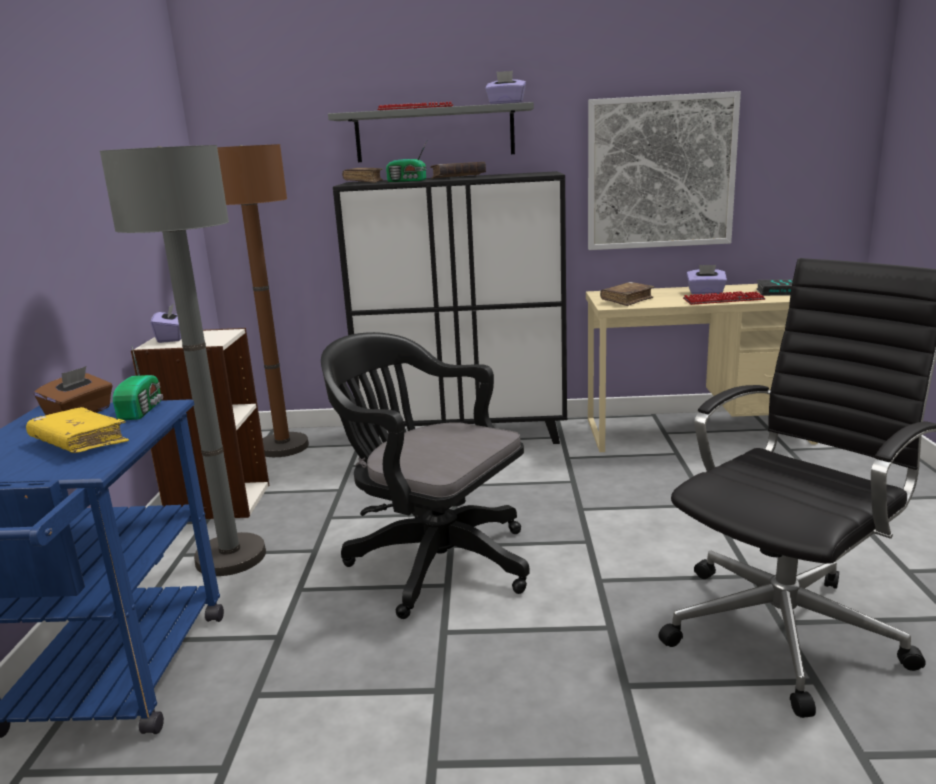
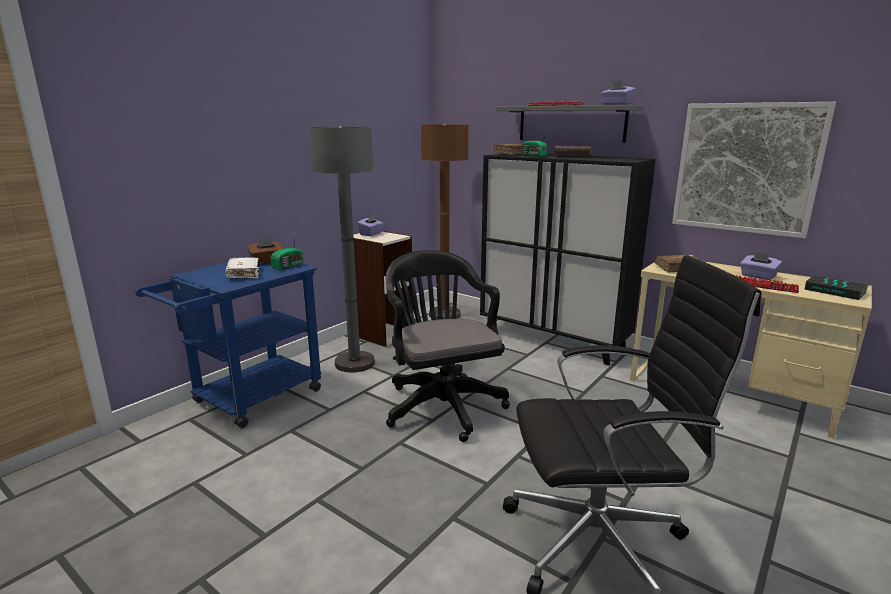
camera: 35 degrees right, 0 degrees up
(79, 442) = (243, 274): yellow book -> white book

